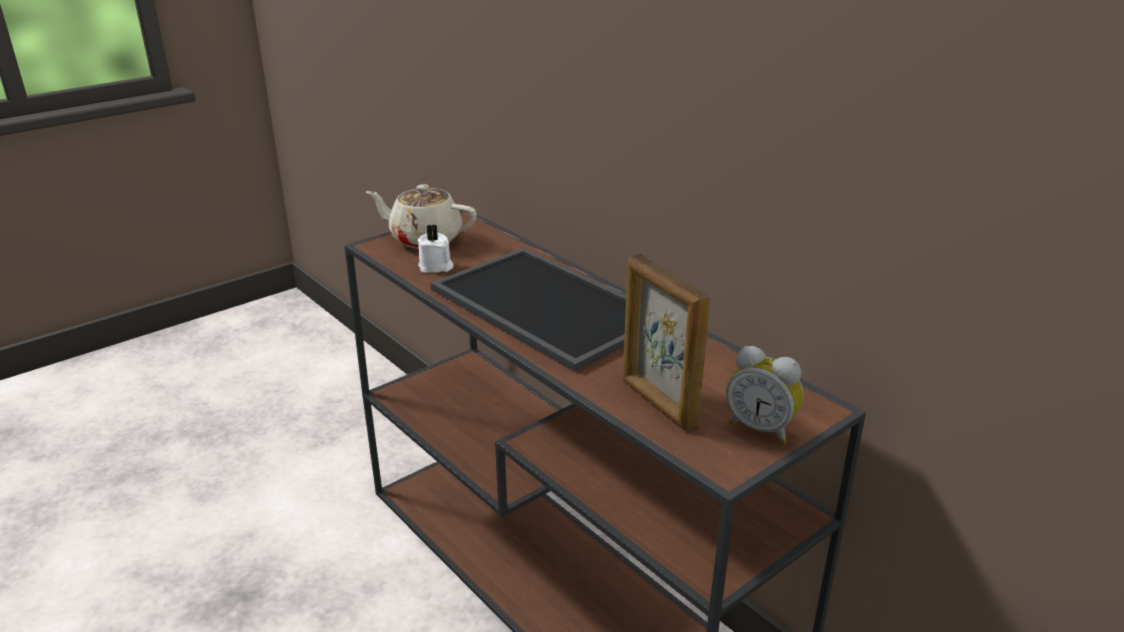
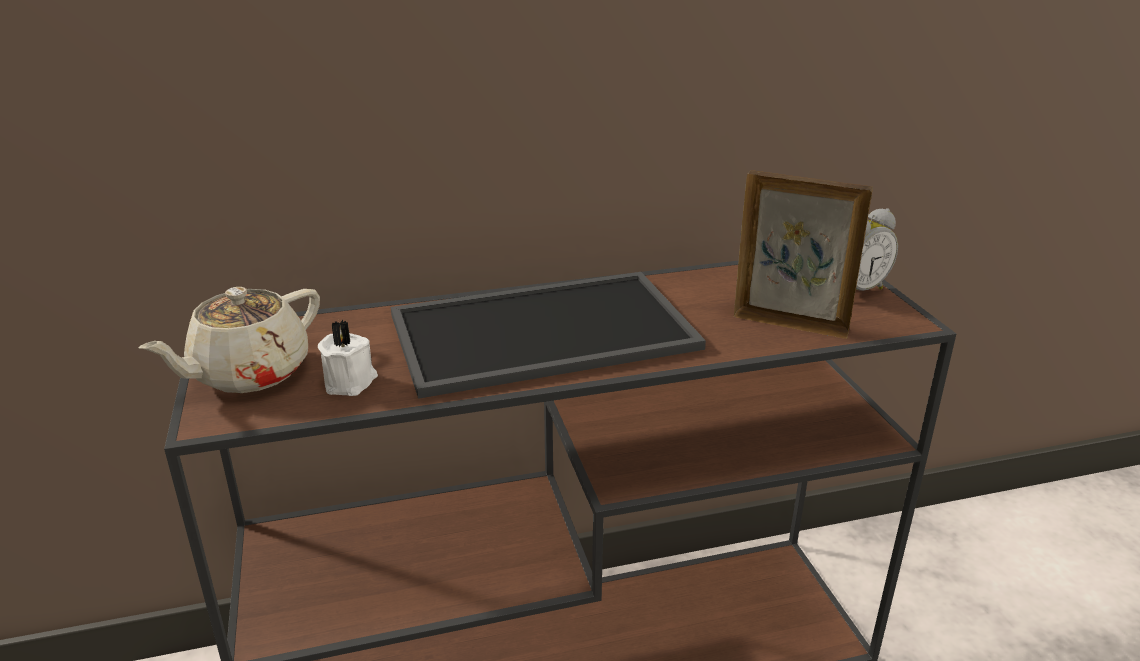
camera: 65 degrees left, 0 degrees up
(657, 403) = (790, 324): picture frame -> picture frame turned 150 degrees counterclockwise

